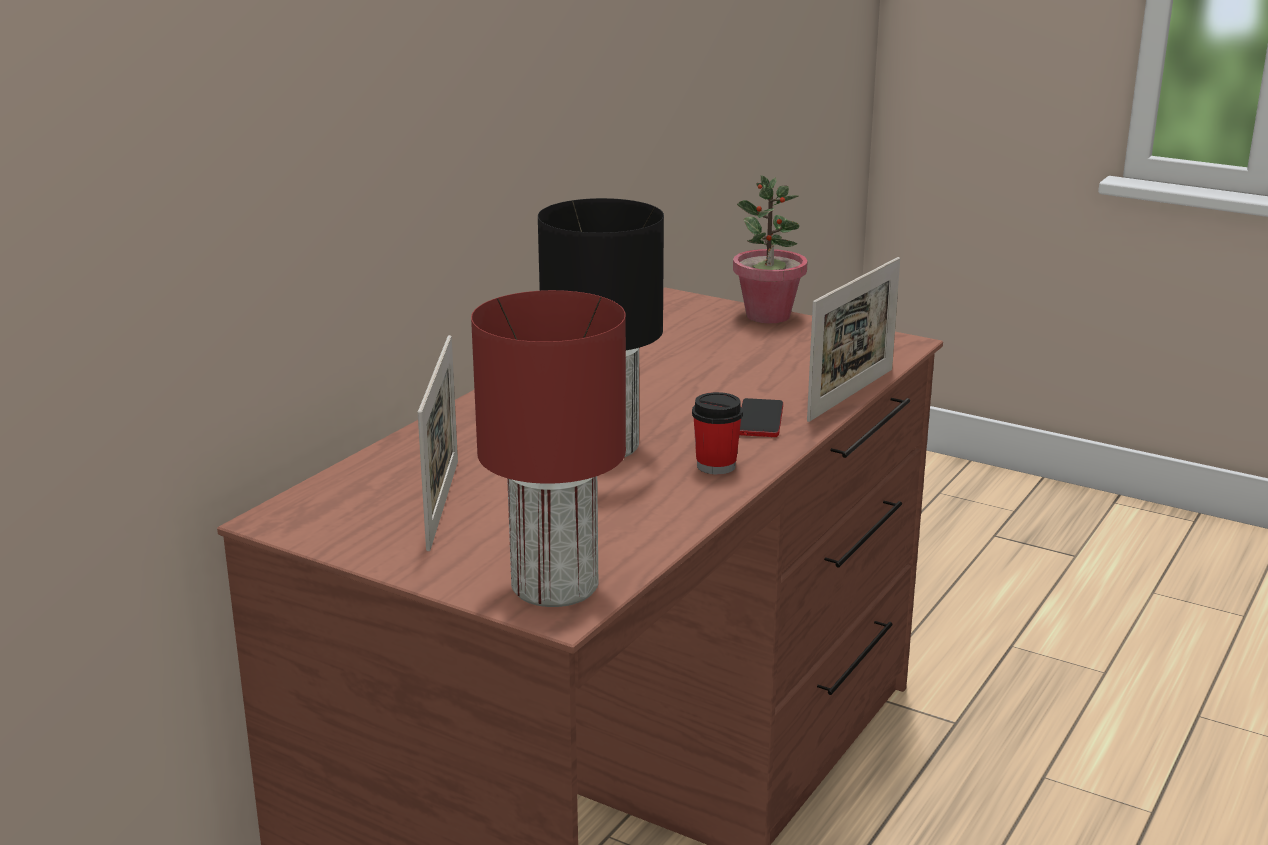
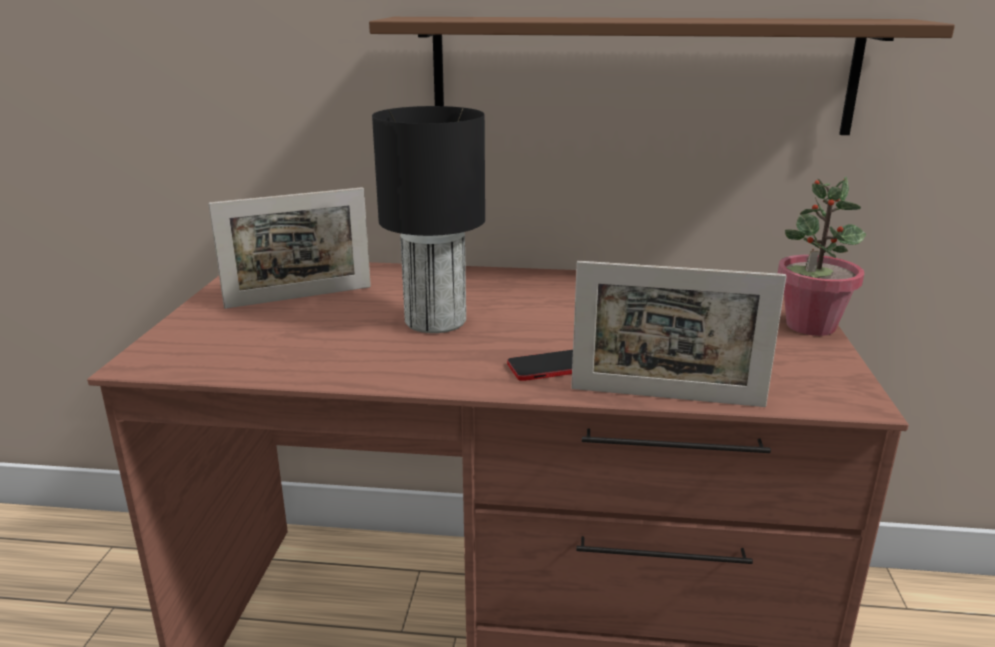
camera: 65 degrees right, 0 degrees up
(544, 122) = (640, 75): none -> brown shelf
(555, 585) = (182, 353): red table lamp -> none
(716, 466) = (432, 367): cup -> none

